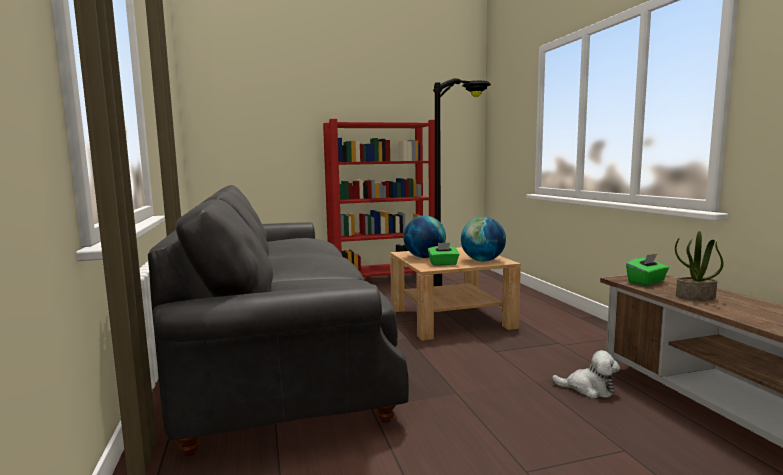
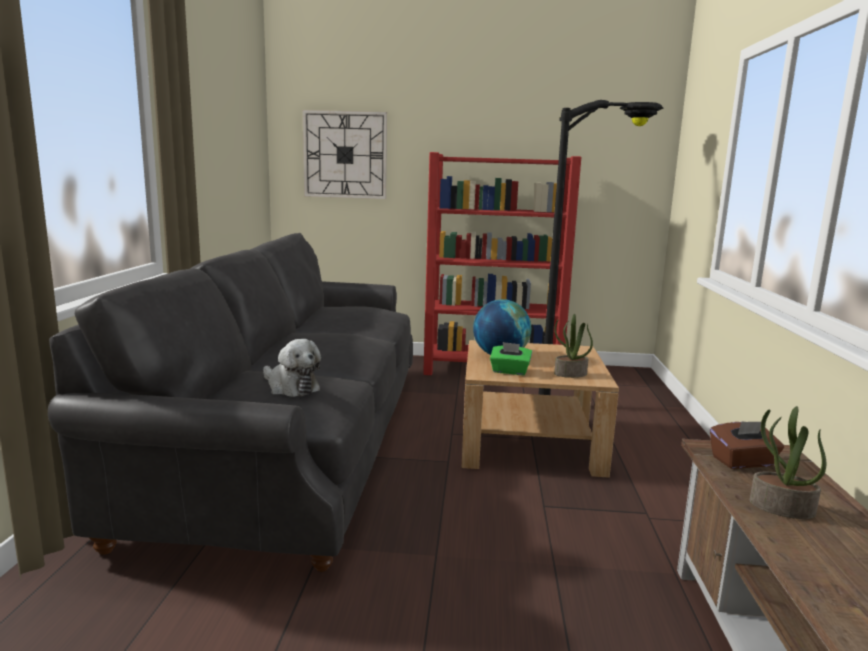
camera: 20 degrees right, 5 degrees up
(250, 125) = (345, 155): none -> wall clock
(482, 261) = (570, 374): globe -> potted plant
(588, 389) = (619, 597): plush toy -> plush toy (291, 387)
(646, 282) = (742, 462): green tissue box -> brown tissue box

